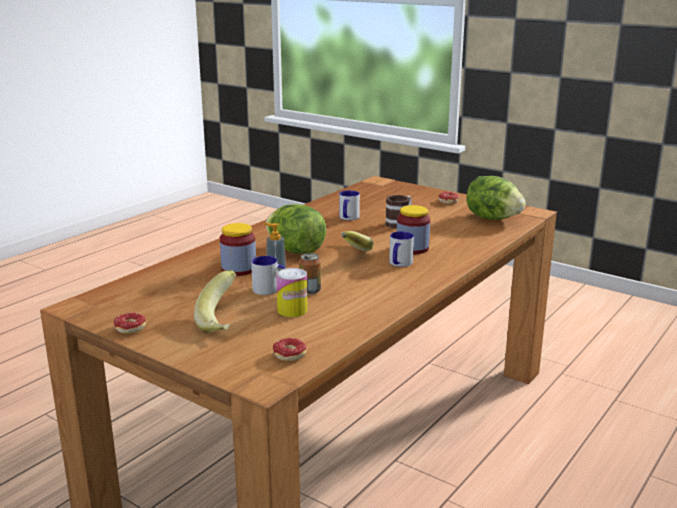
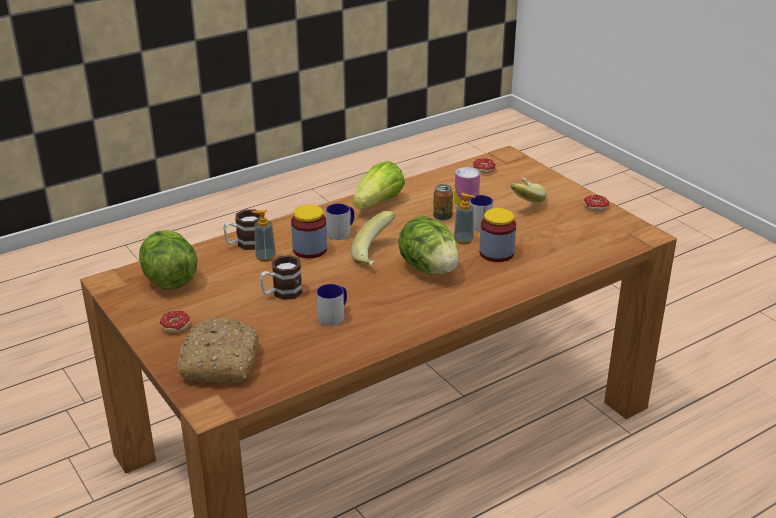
camera: 160 degrees left, 10 degrees up
(390, 293) = (378, 203): none -> lettuce
(397, 193) = (219, 361): none -> bread
(442, 239) = (265, 257): none -> soap dispenser
(472, 244) = (245, 244): none -> mug

